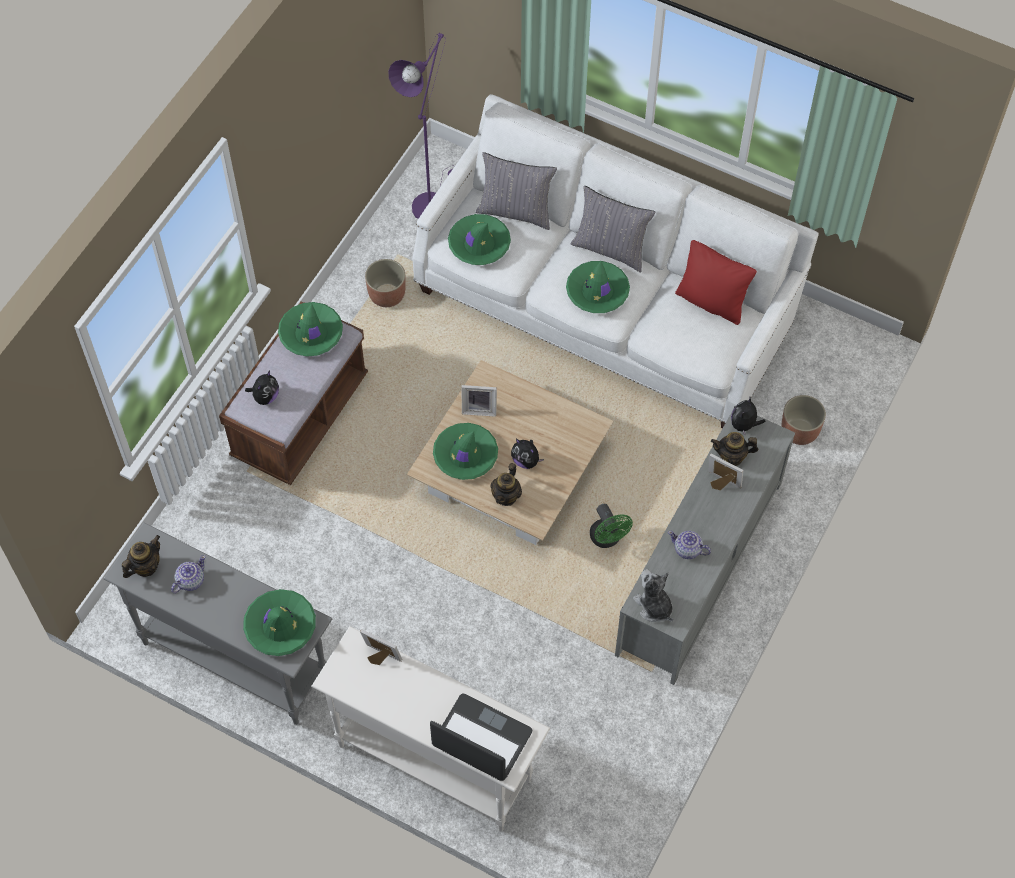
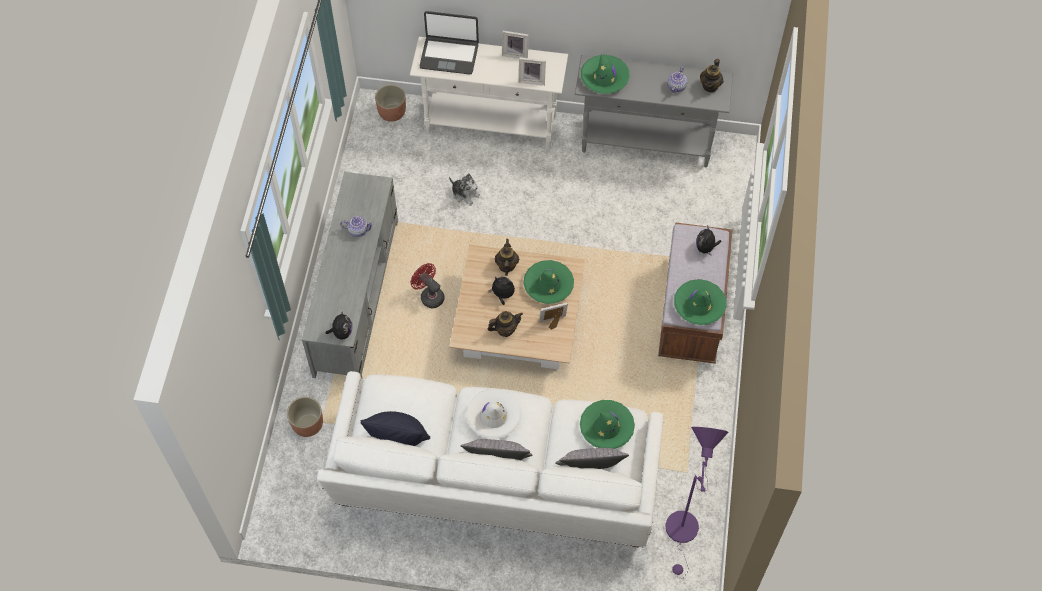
camera: 160 degrees right, 0 degrees up
(386, 295) = (677, 433): planter -> planter (392, 112)
(597, 292) = (493, 416): green hat -> white hat
(607, 539) = (429, 295): green fan -> red fan
(654, 606) = (370, 187): plush toy -> plush toy (465, 194)
(711, 302) = (398, 440): red pillow -> black pillow
(721, 484) = (346, 283): picture frame -> picture frame (515, 53)
(731, 457) = (344, 305): teapot -> teapot (505, 329)

